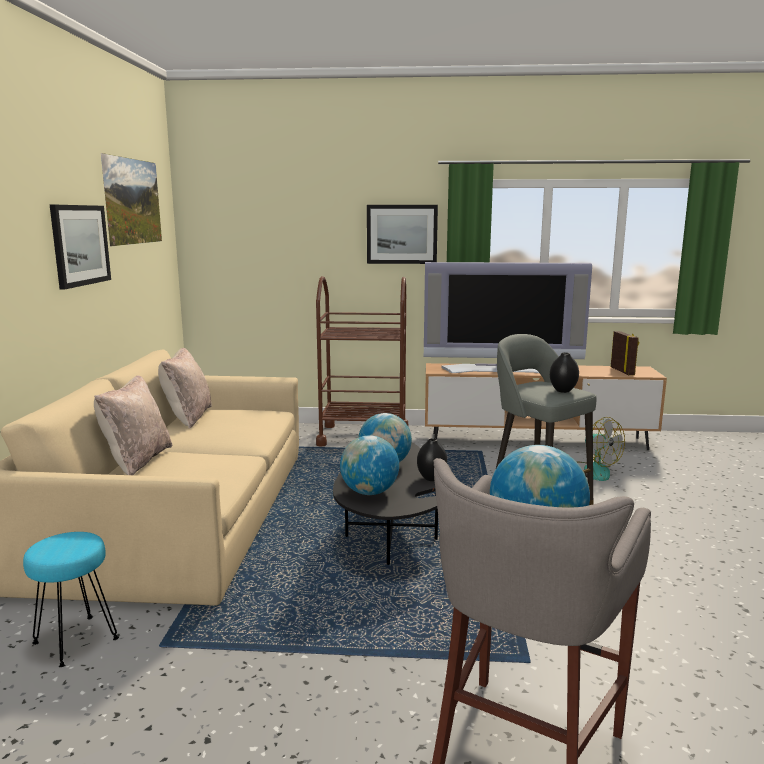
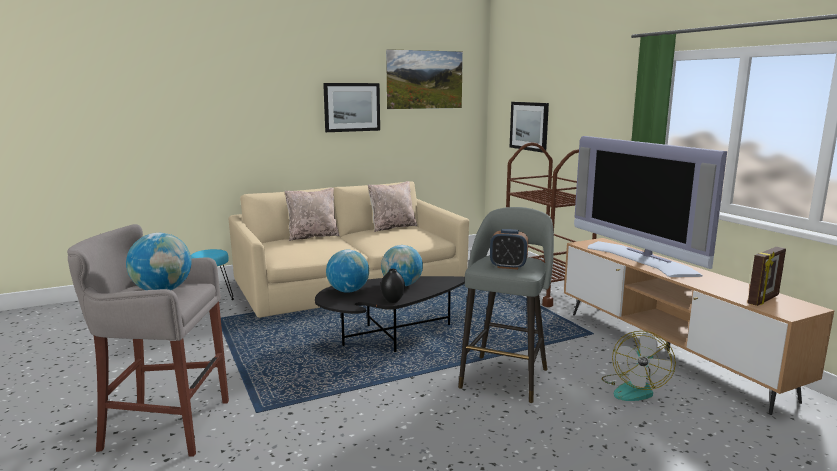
camera: 60 degrees right, 0 degrees up
(402, 234) = (610, 108): picture -> picture (529, 126)
(562, 391) = (508, 266): black vase -> alarm clock

